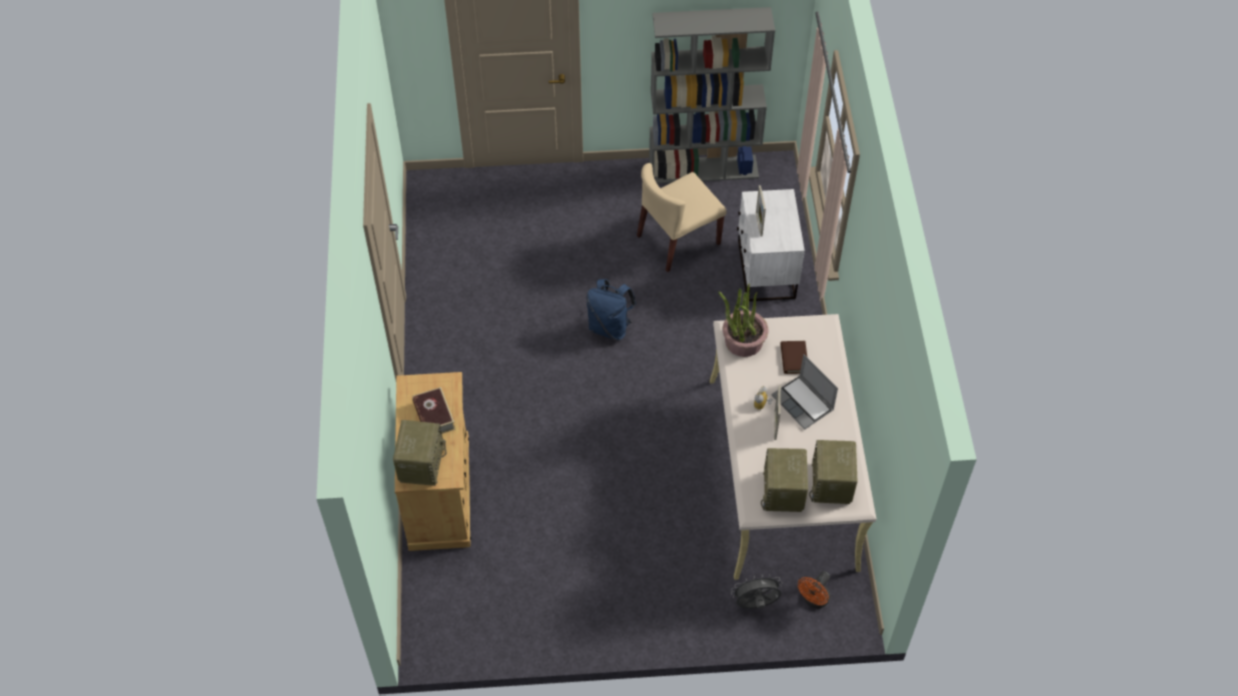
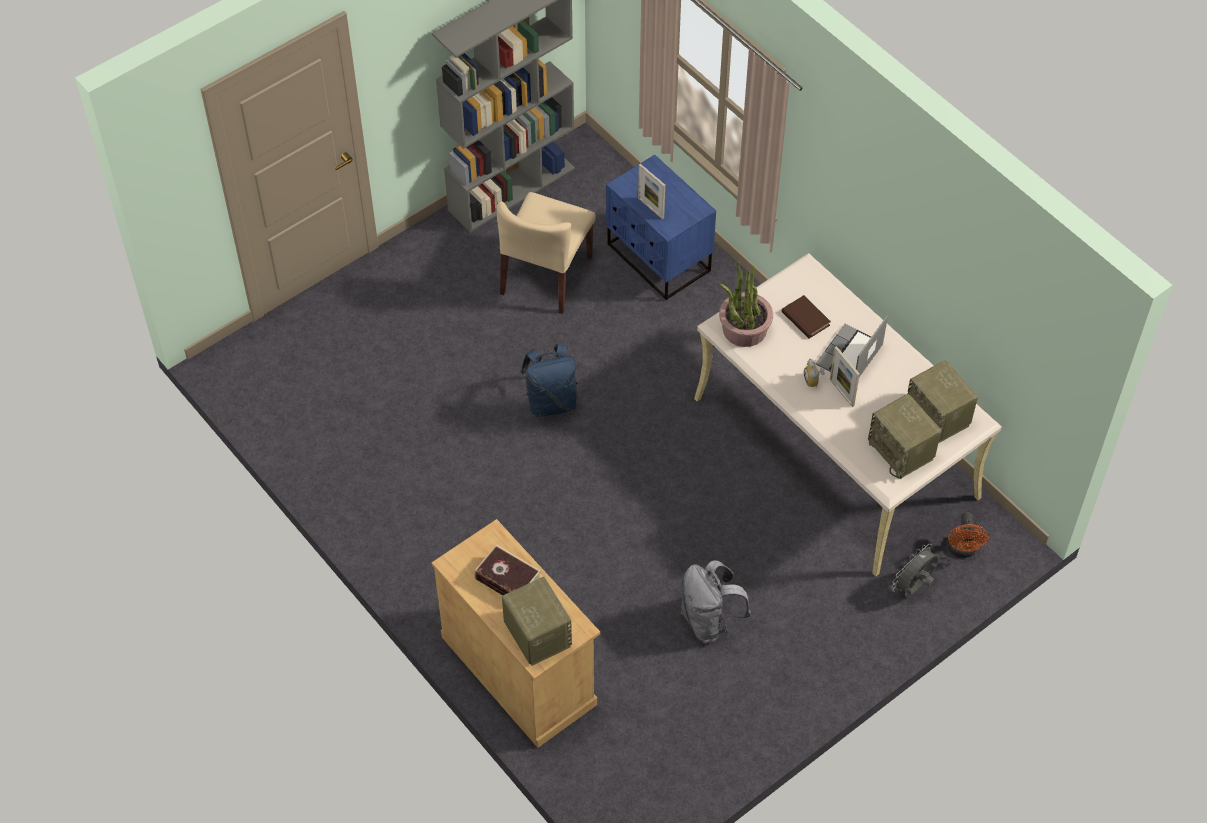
camera: 35 degrees left, 0 degrees up
(591, 538) = (709, 621): none -> grey backpack
(765, 270) = (658, 259): white nightstand -> blue nightstand
(803, 403) = (850, 356): laptop -> laptop turned 105 degrees clockwise

